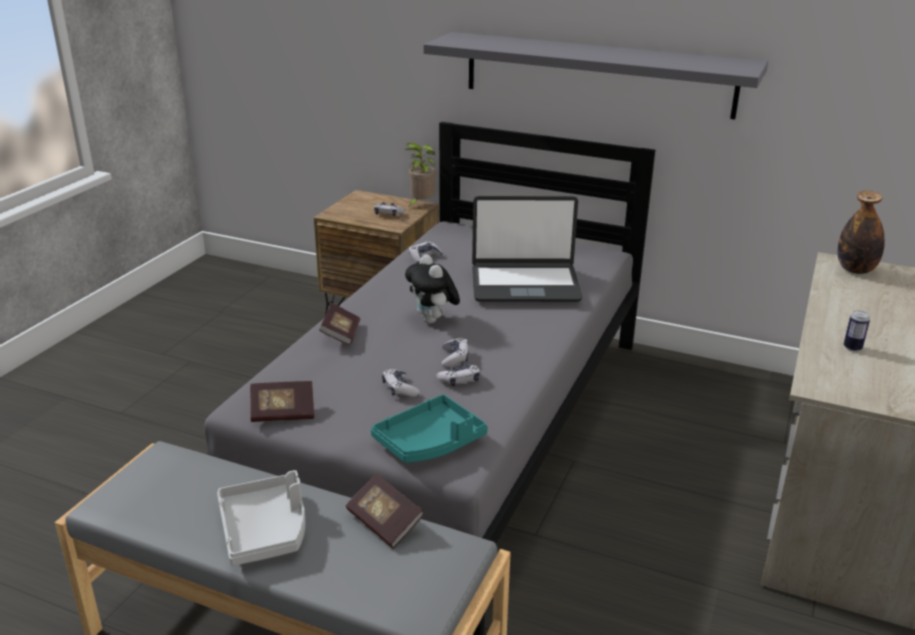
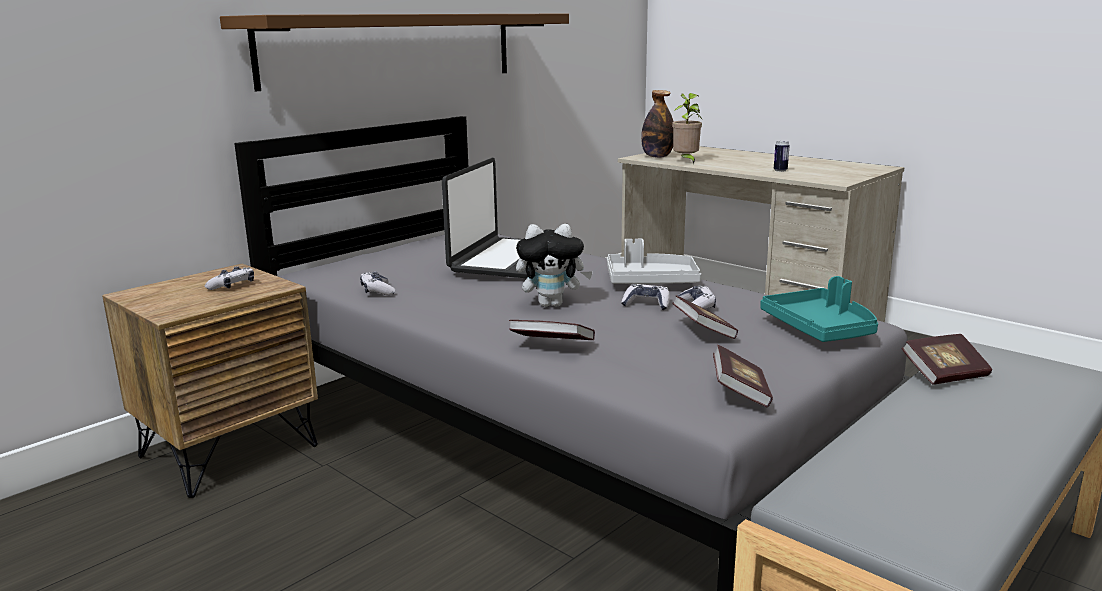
camera: 70 degrees left, 10 degrees down
(265, 529) = (973, 434): grey tray -> grey tray (650, 281)
(399, 389) = (703, 332): game controller -> book
(420, 204) = (231, 269): potted plant -> potted plant (686, 162)
(597, 74) = (393, 48): grey shelf -> brown shelf

